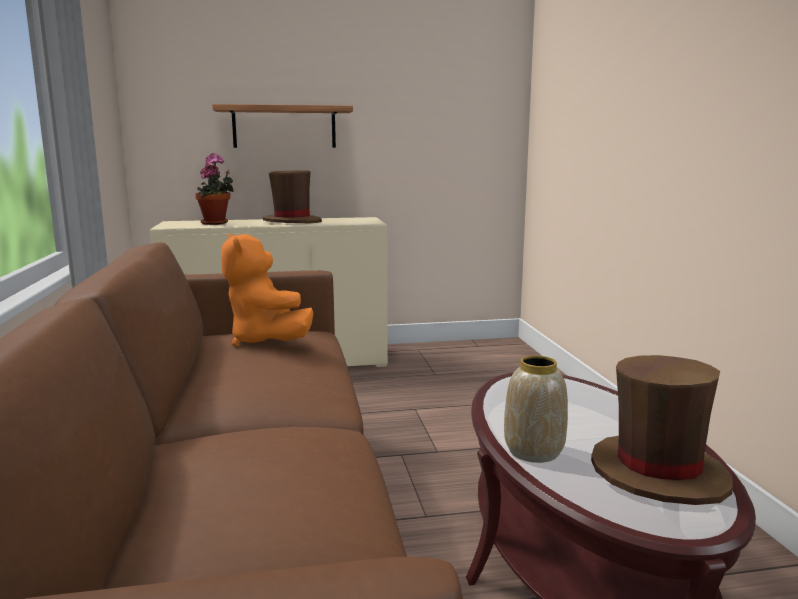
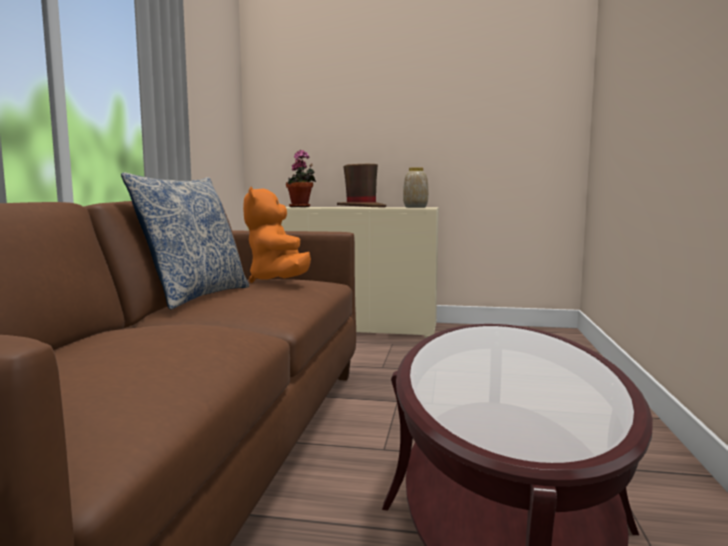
camera: 20 degrees right, 5 degrees down
(195, 379) = (194, 296): none -> pillow
(284, 127) = (364, 131): shelf -> none
(533, 452) = (435, 375): vase -> vase (415, 207)
(658, 473) = (551, 405): brown hat -> none

